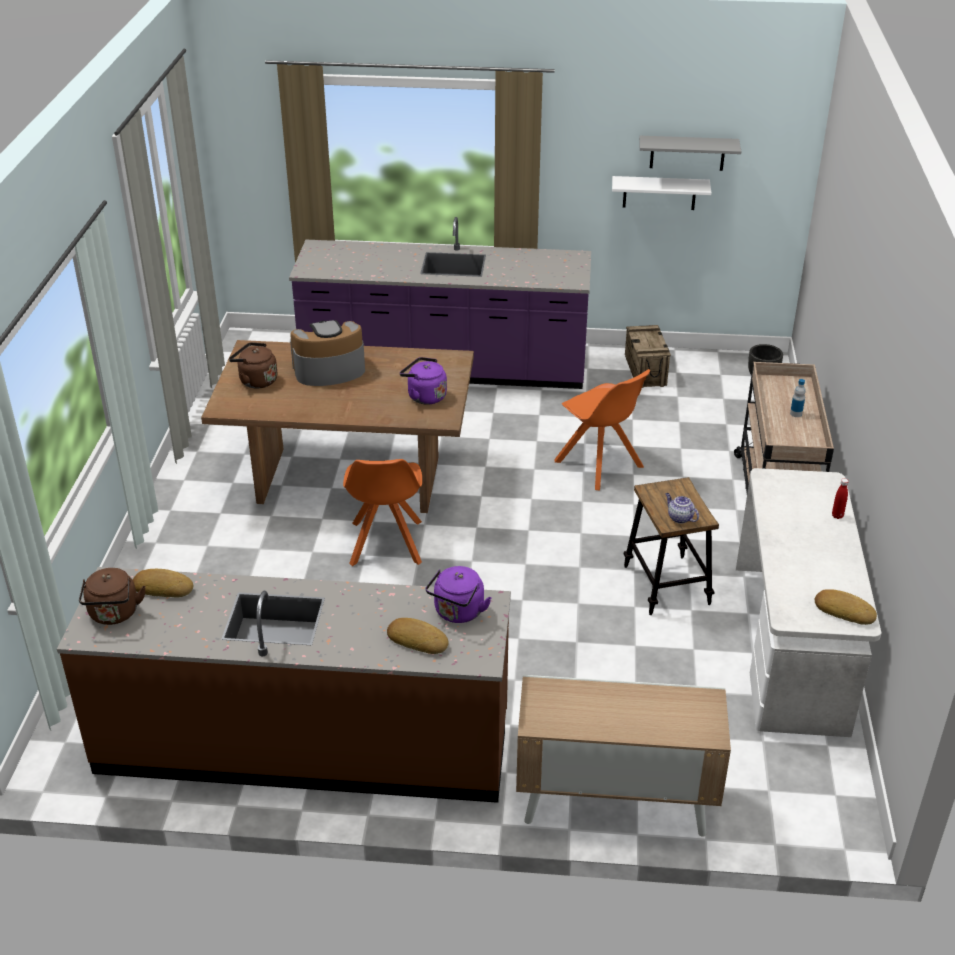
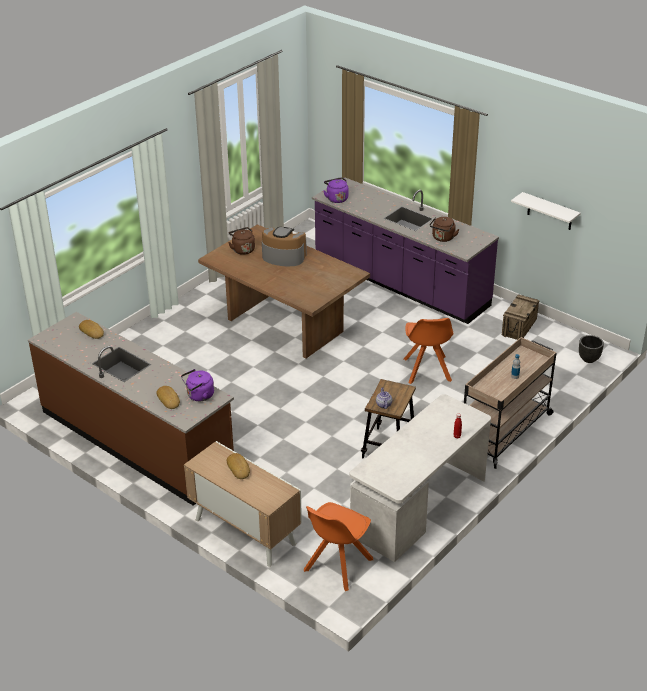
camera: 35 degrees right, 0 degrees up
(114, 614) = (62, 335): brown kettle -> brown kettle (443, 238)
(386, 544) = (268, 366): orange chair -> orange chair (337, 566)
(424, 396) = (315, 288): purple kettle -> purple kettle (336, 198)
(687, 153) = (567, 190): grey shelf -> none
(844, 610) = (396, 481): bread -> bread (239, 468)

